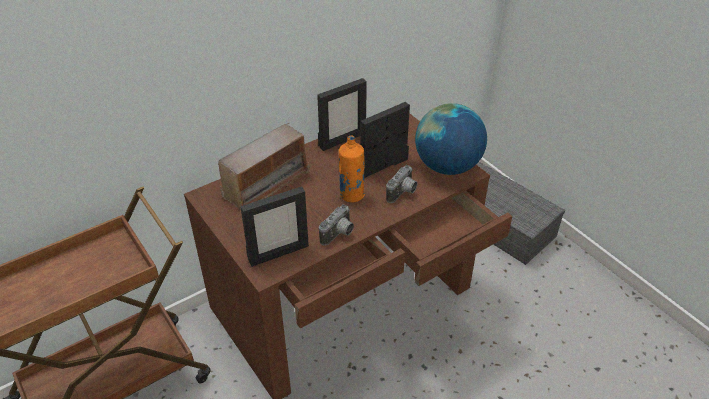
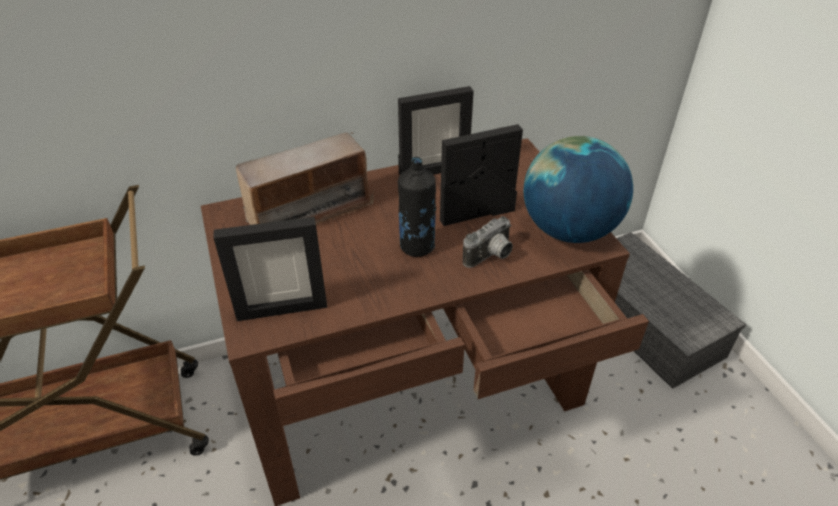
camera: 15 degrees right, 0 degrees up
(339, 234) = (377, 299): camera -> none
(351, 195) = (417, 246): orange bottle -> black bottle

